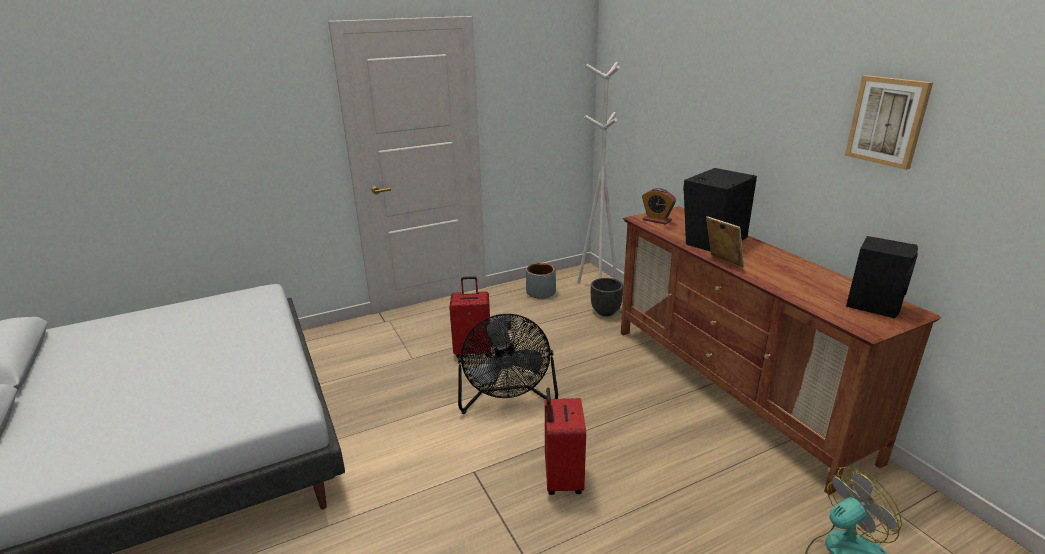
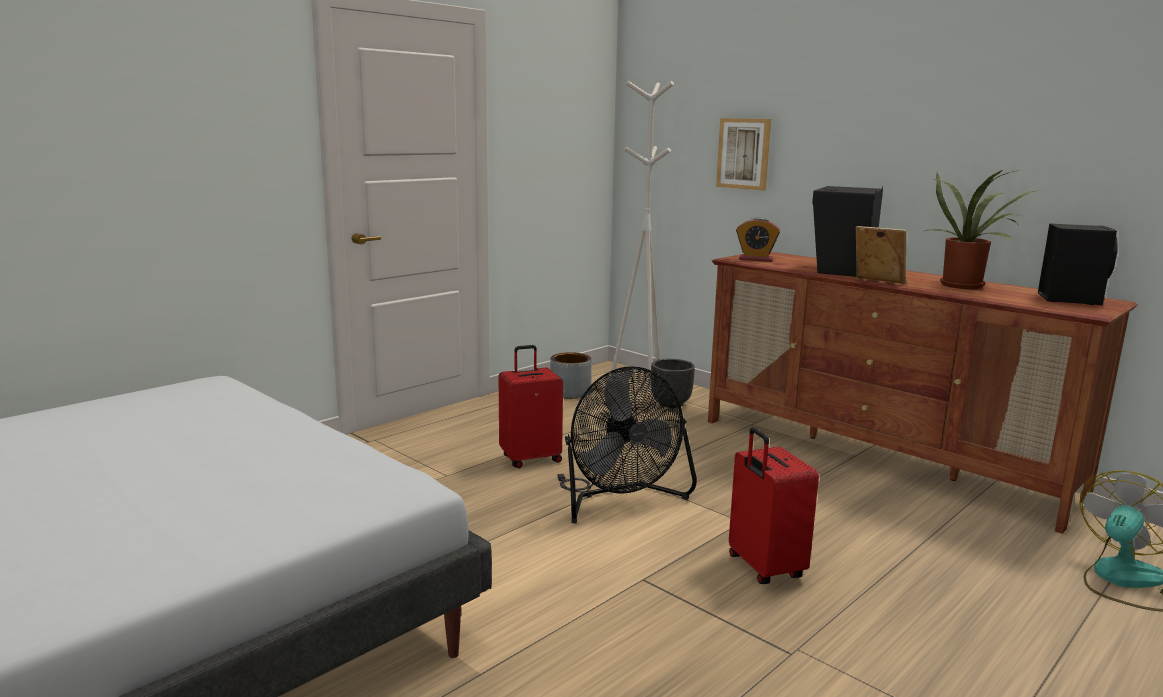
camera: 20 degrees left, 10 degrees down
(797, 273) = (965, 285): none -> potted plant
(887, 121) = (1043, 103): picture -> picture (744, 153)

